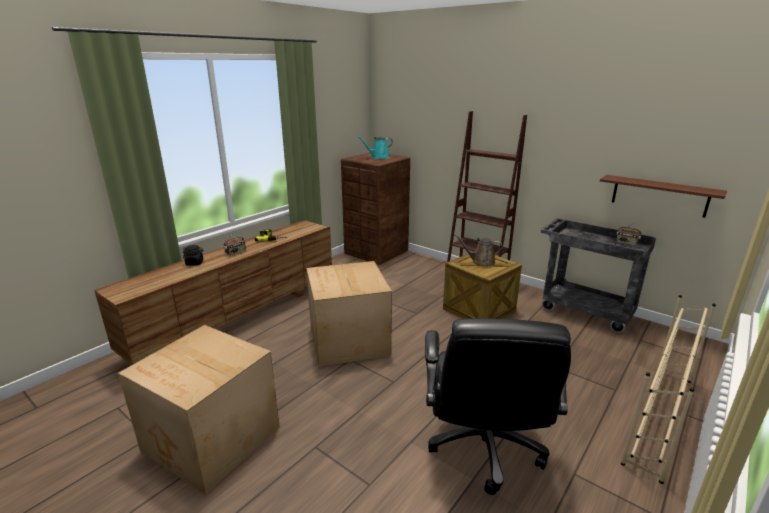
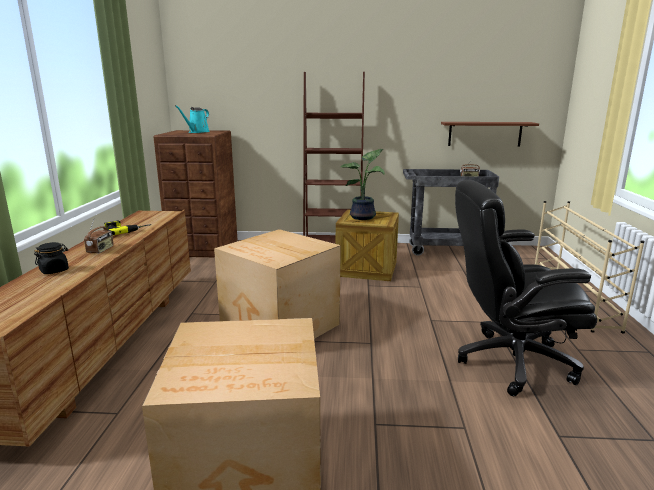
camera: 35 degrees left, 5 degrees down
(481, 262) = (364, 217): brown watering can -> potted plant
(483, 451) = (508, 362): black office chair -> black office chair turned 120 degrees clockwise

